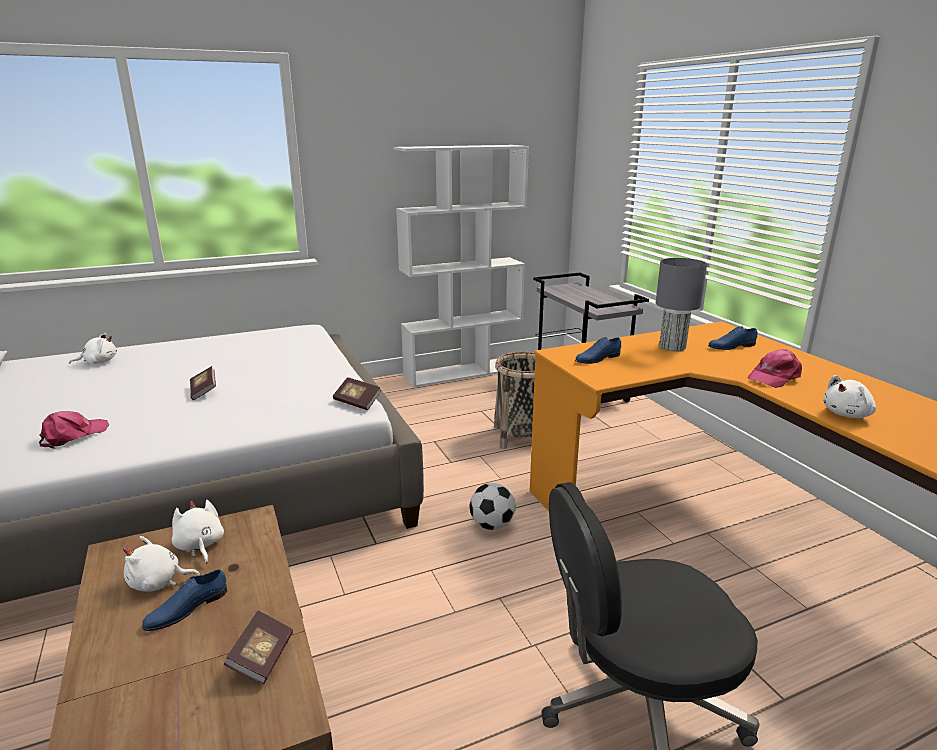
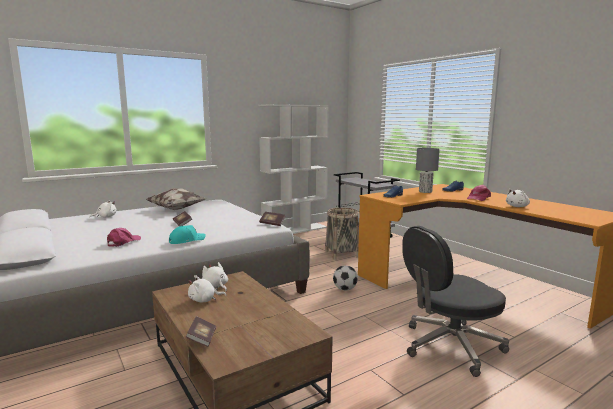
camera: 10 degrees left, 10 degrees down
(179, 439) = (186, 240): none -> turquoise cap
(186, 608) = (227, 307): blue shoe -> none
(223, 349) = (176, 209): none -> pillow
(262, 657) = (280, 318): book -> book (202, 339)

